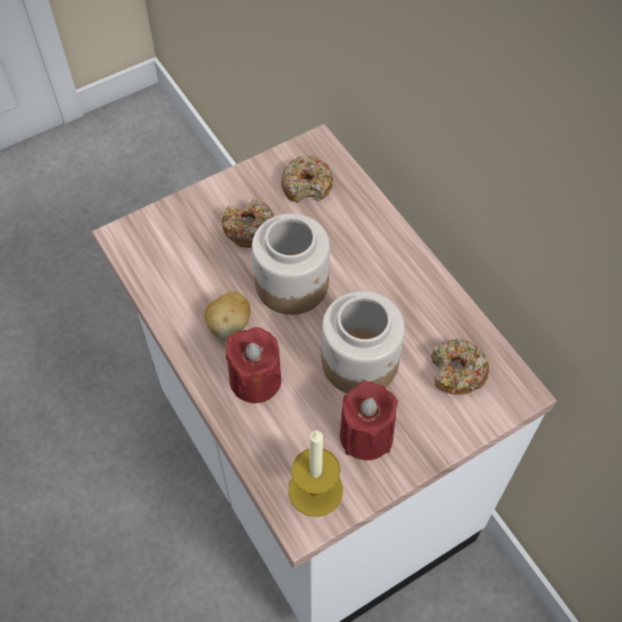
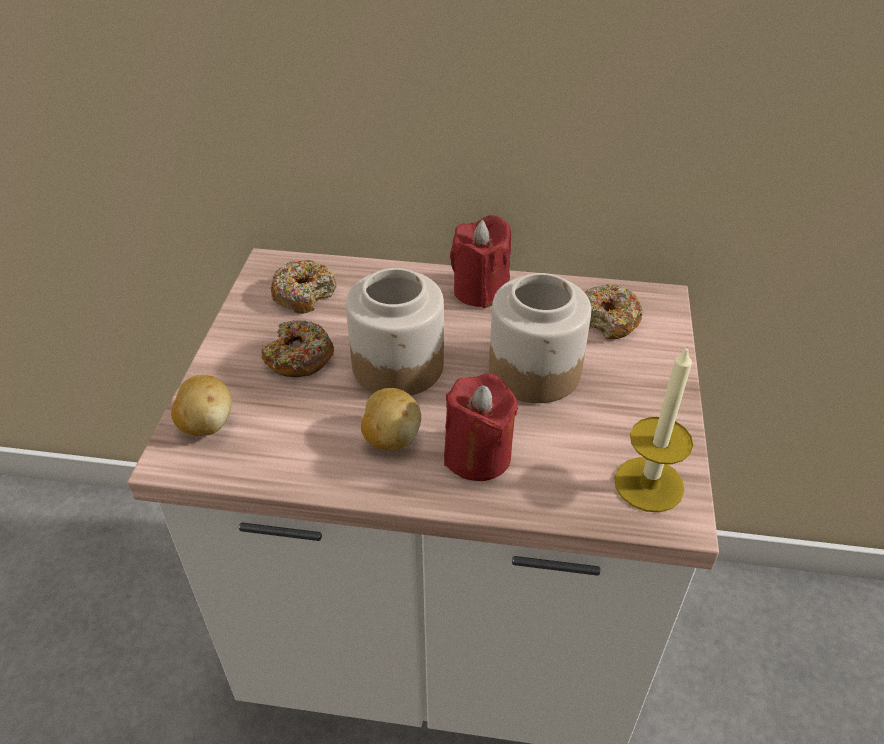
camera: 50 degrees left, 15 degrees down
(159, 230) = (206, 424): none -> potato
(366, 435) = (619, 413): red candle -> red candle (480, 290)

